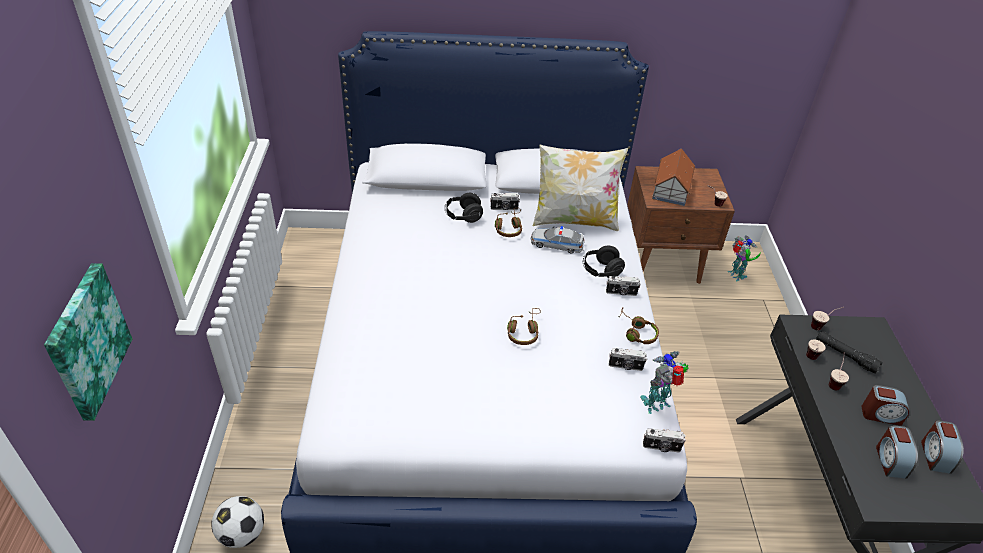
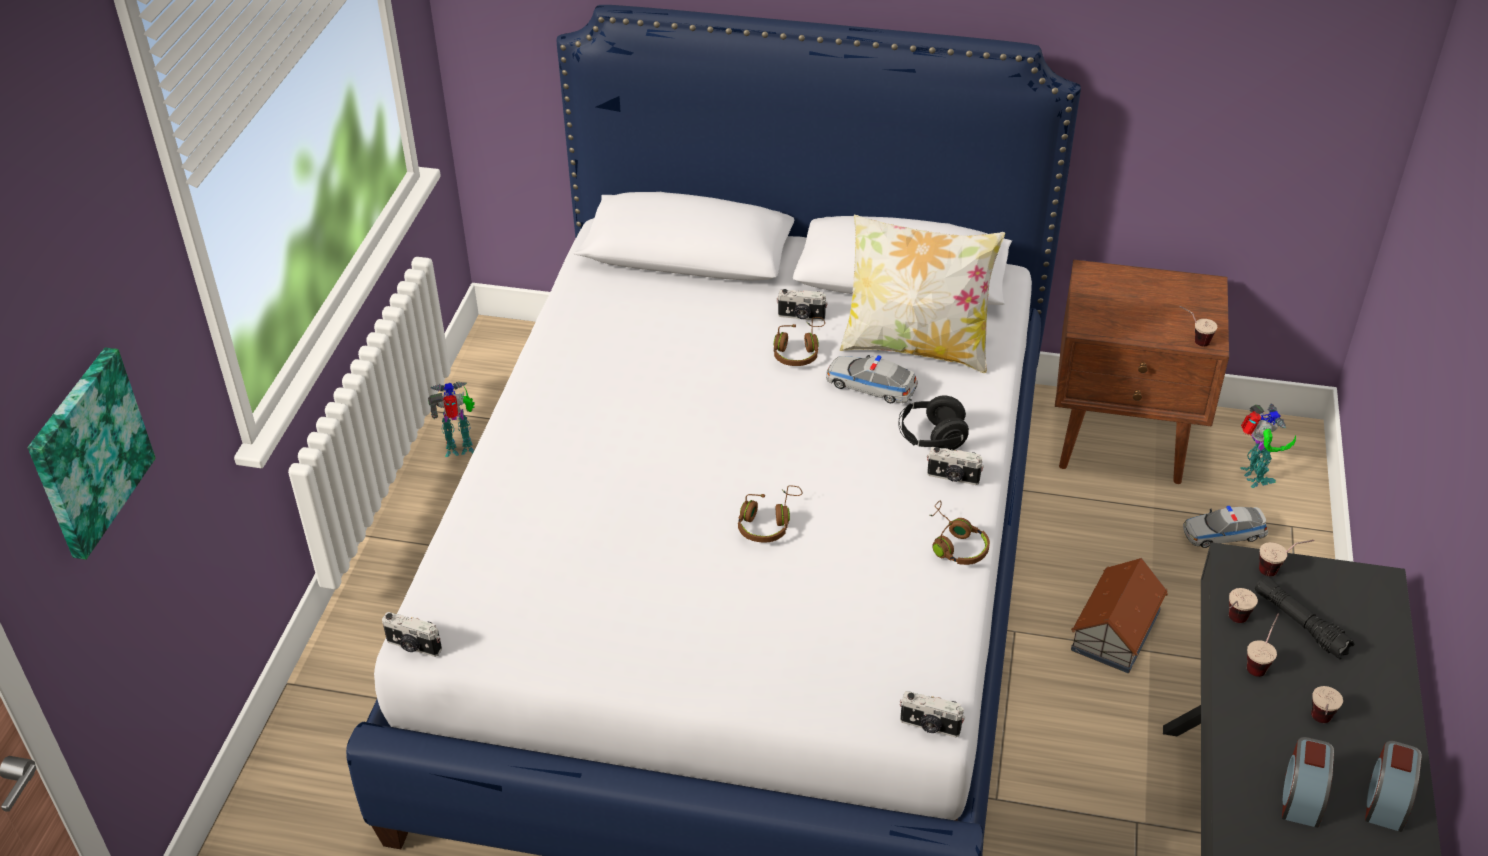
camera: 15 degrees right, 0 degrees up
(242, 534) = (307, 785): football -> none
(463, 216) = (727, 324): black headphones -> none
(625, 366) = (916, 596): camera -> camera (413, 646)
(657, 404) = (947, 661): toy robot -> toy robot (461, 449)
(671, 189) = (1123, 307): toy house -> toy house (1114, 631)
(731, 307) = (1223, 534): none -> toy car
(880, 414) = (1319, 724): alarm clock -> cup

